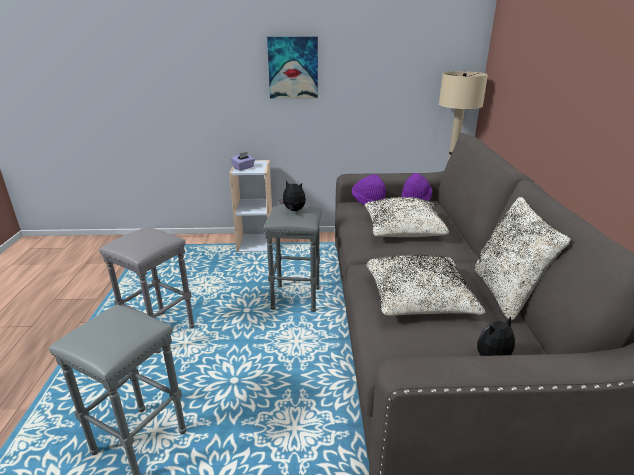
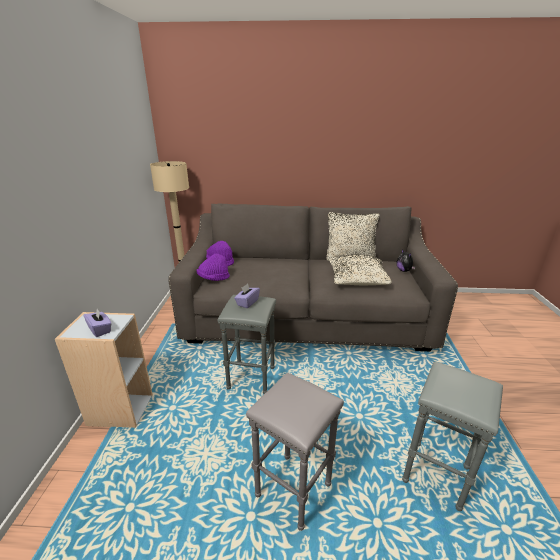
camera: 85 degrees left, 0 degrees up
(293, 67) = (67, 190): picture -> none
(293, 210) = (247, 302): plush toy -> purple tissue box
(404, 228) = (268, 271): beige pillow -> none

